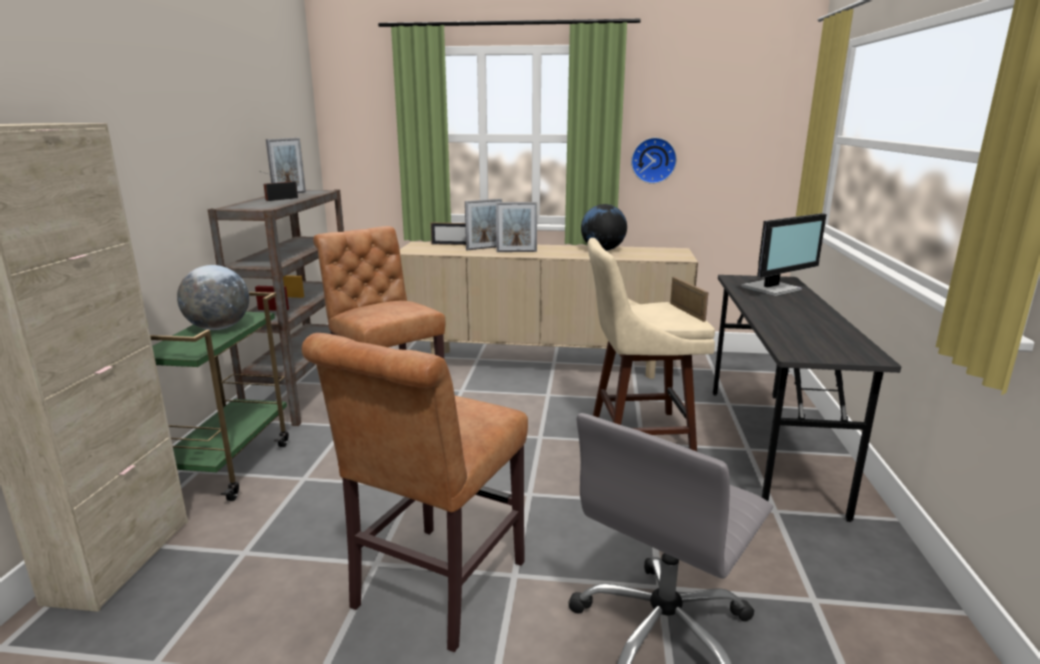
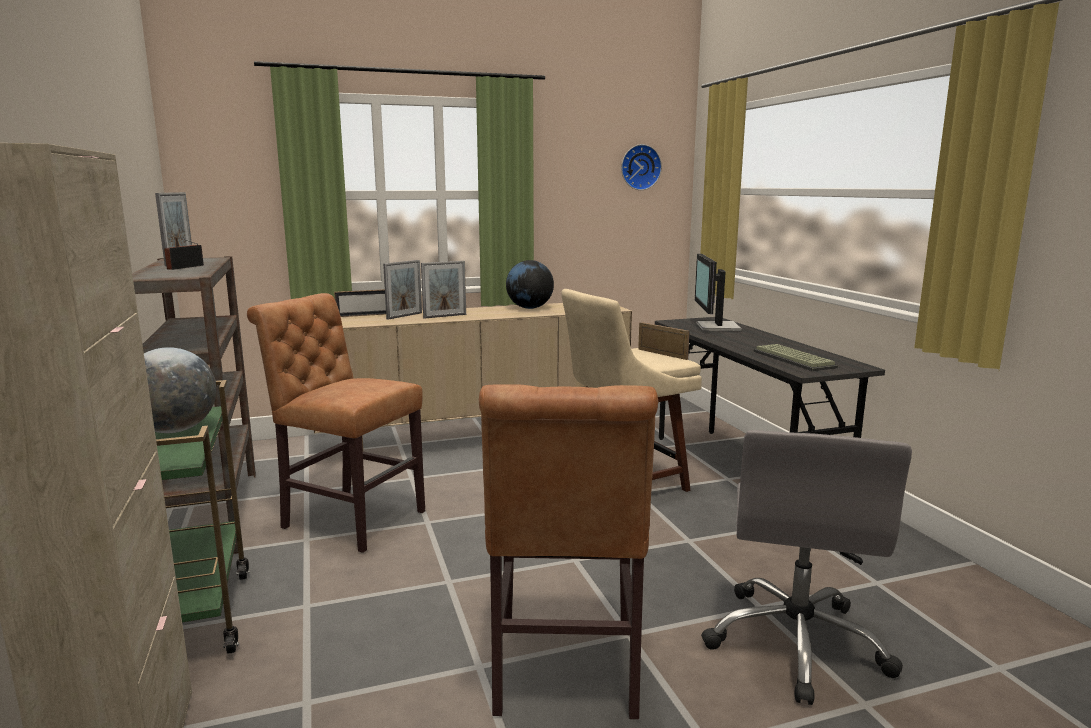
camera: 25 degrees left, 5 degrees down
(653, 160) = (560, 215): wall clock -> wall clock (639, 167)
(773, 289) = (716, 327): monitor -> monitor turned 150 degrees clockwise
(806, 338) = (795, 359): none -> keyboard

